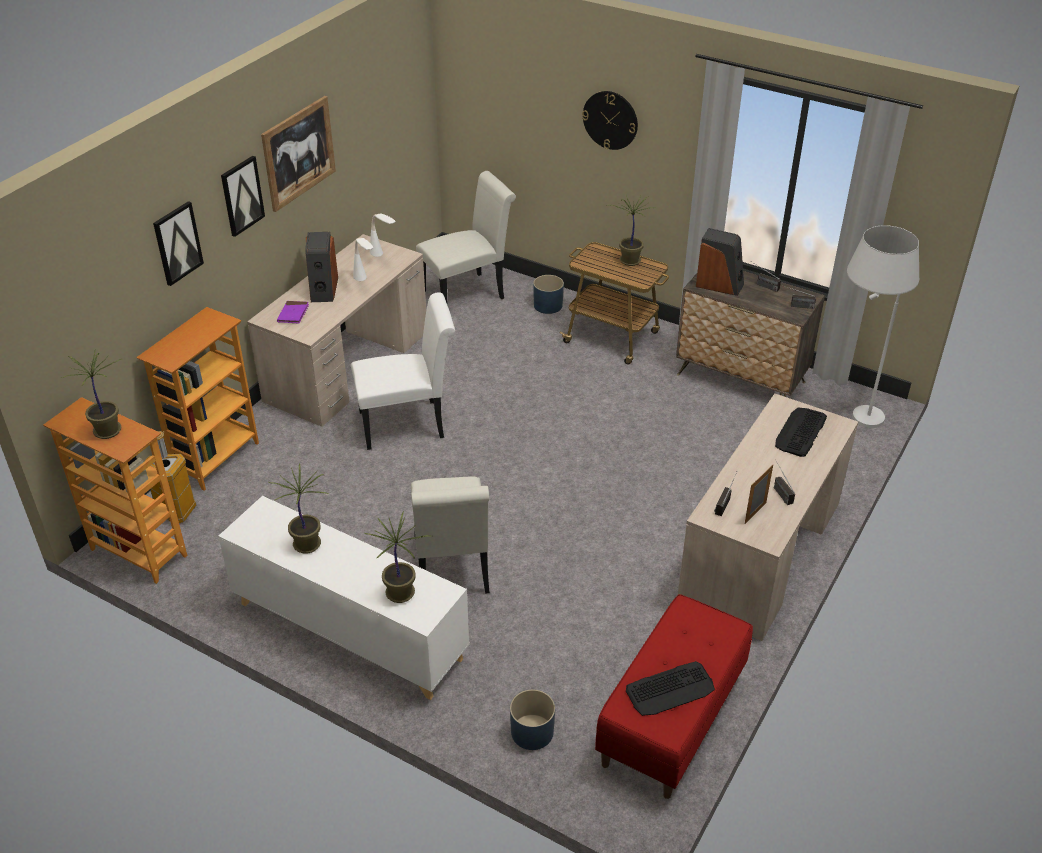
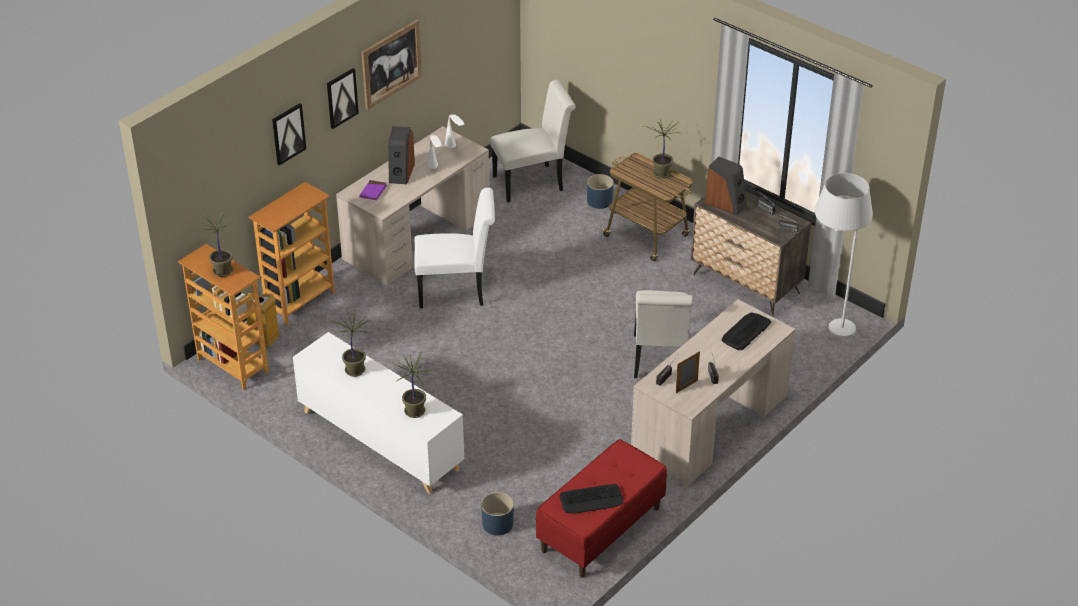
camera: 10 degrees right, 0 degrees up
(452, 570) = (466, 407): white chair -> white chair (659, 361)
(610, 120) = (654, 54): wall clock -> none

